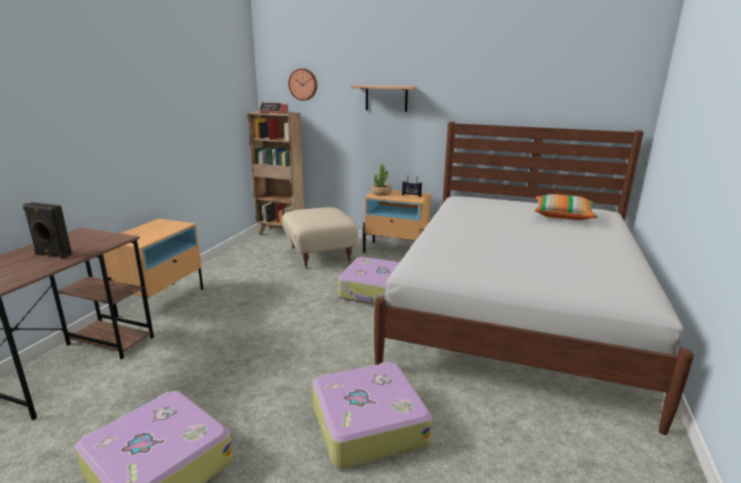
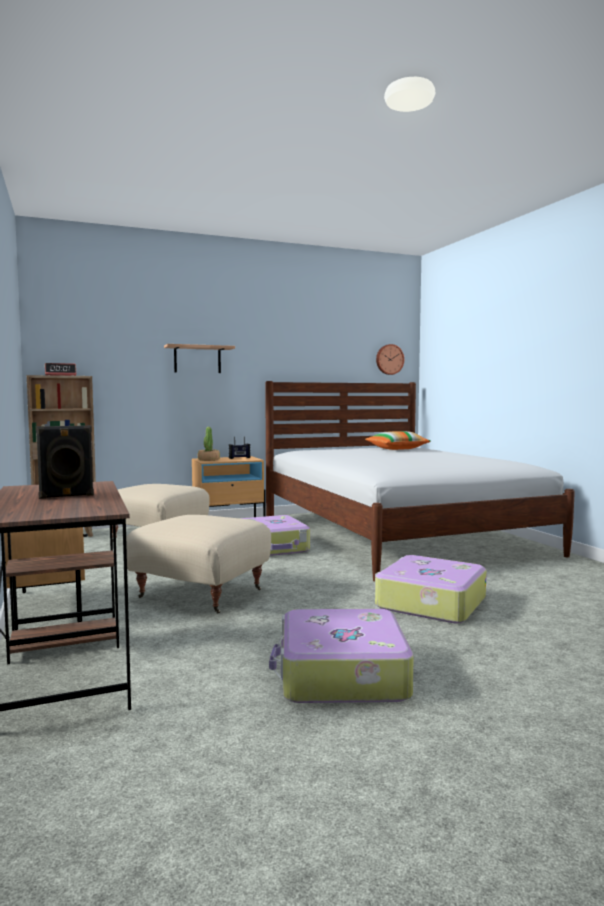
camera: 40 degrees left, 15 degrees down
(243, 326) = (200, 594): none -> beige ottoman
(303, 84) = (93, 344): wall clock -> wall clock (389, 359)

